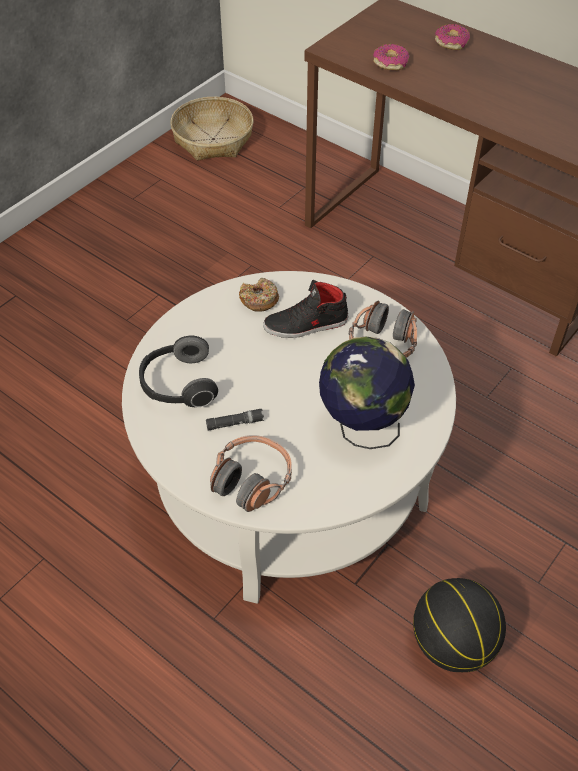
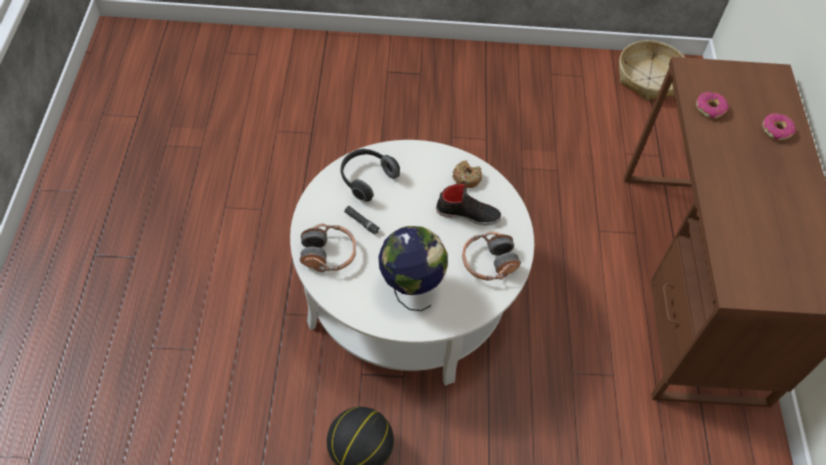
camera: 50 degrees right, 5 degrees up
(306, 325) = (468, 213): black shoe -> black shoe turned 150 degrees clockwise

